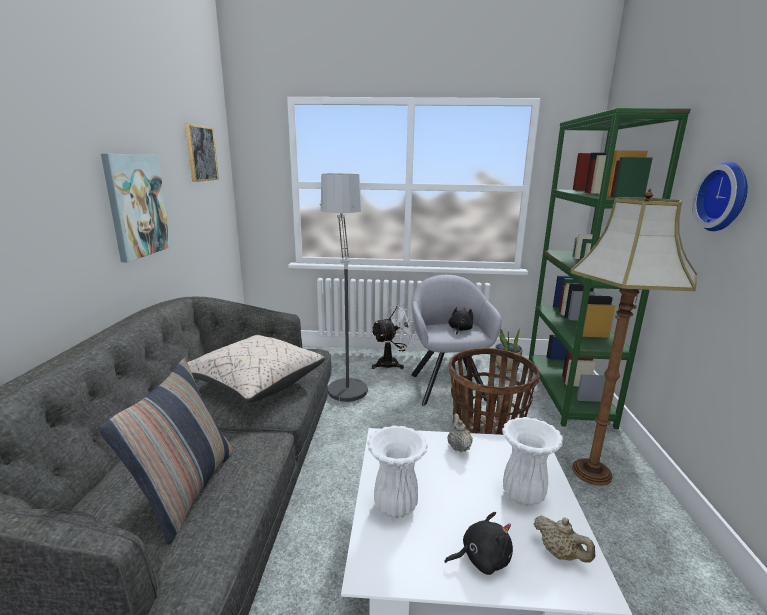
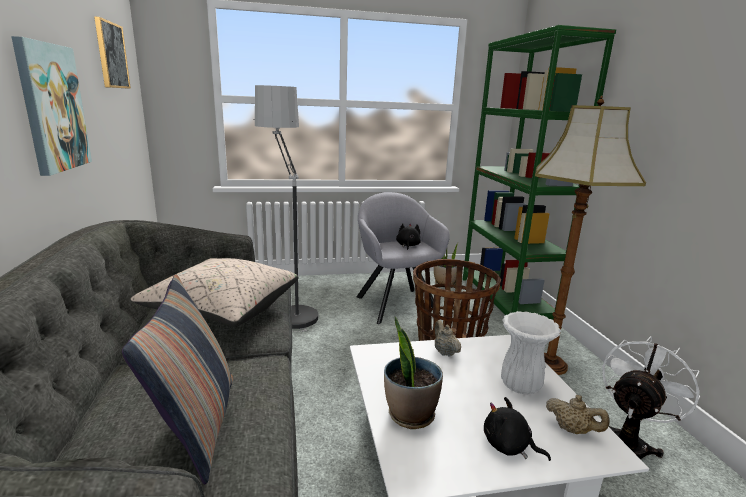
camera: 15 degrees left, 0 degrees up
(392, 363) = (333, 287): white fan -> white fan (628, 443)
(396, 507) = (409, 414): white vase -> potted plant
(481, 558) = (509, 446): black plush toy -> black plush toy turned 120 degrees counterclockwise
(725, 196) = (655, 105): wall clock -> none

